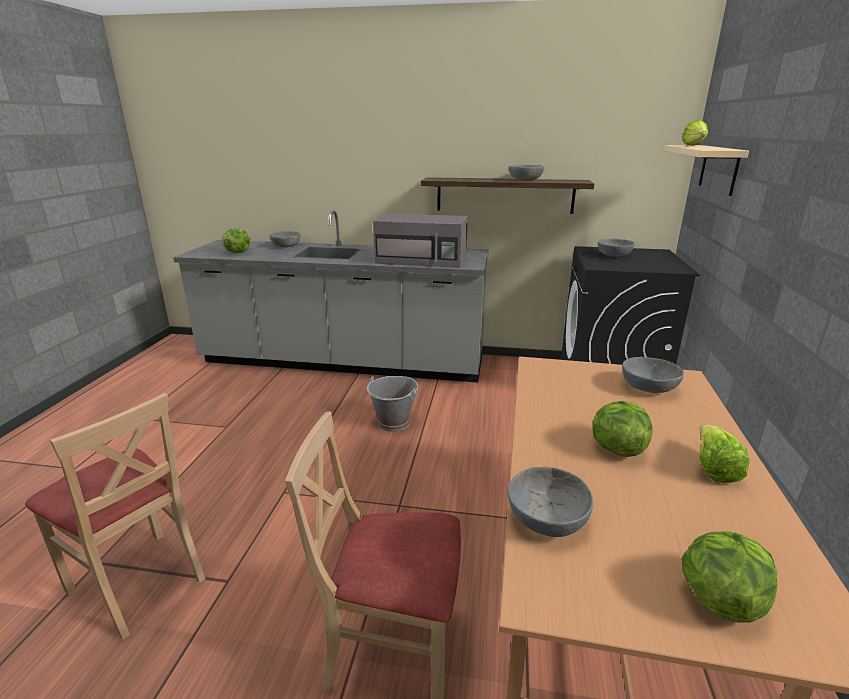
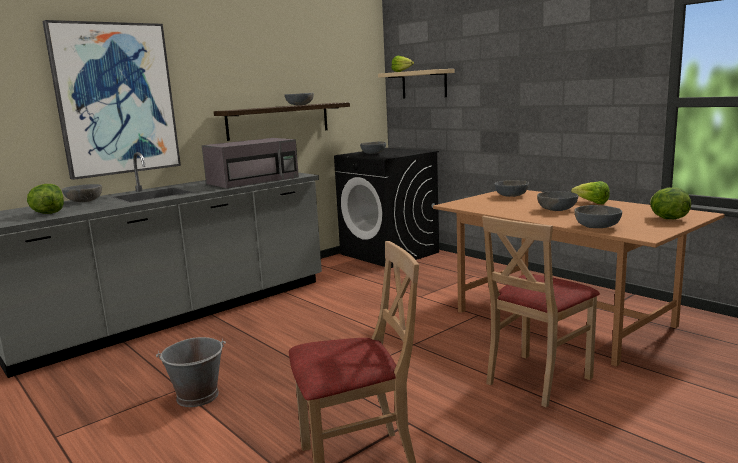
camera: 50 degrees left, 10 degrees down
(332, 158) = (115, 99): none -> picture
(394, 422) = (313, 321): grey bucket -> grey bucket (198, 396)
(616, 448) = (557, 210): lettuce -> grey bowl

